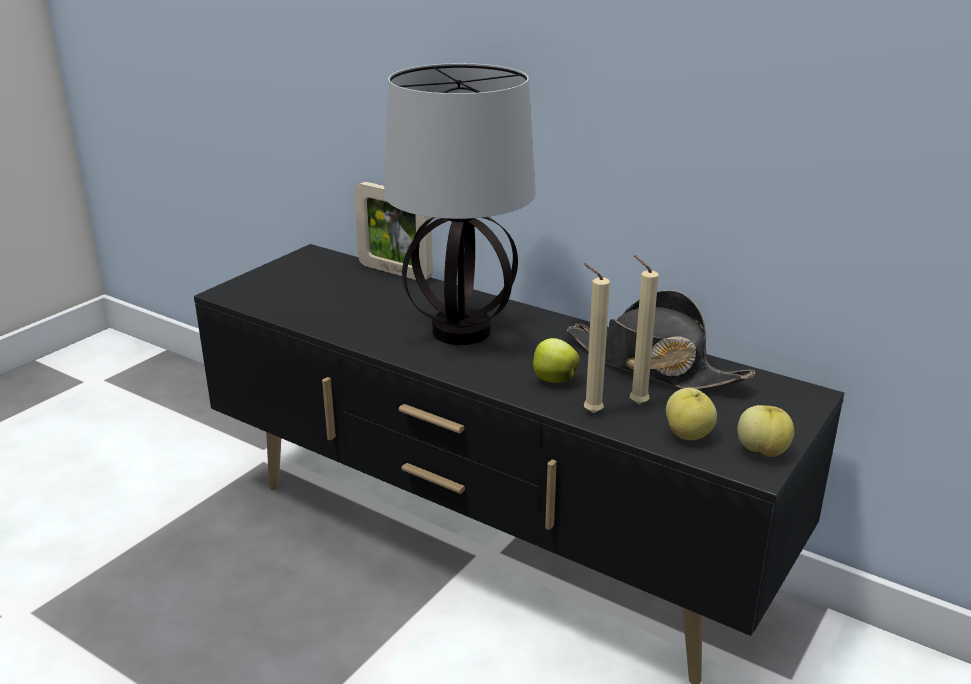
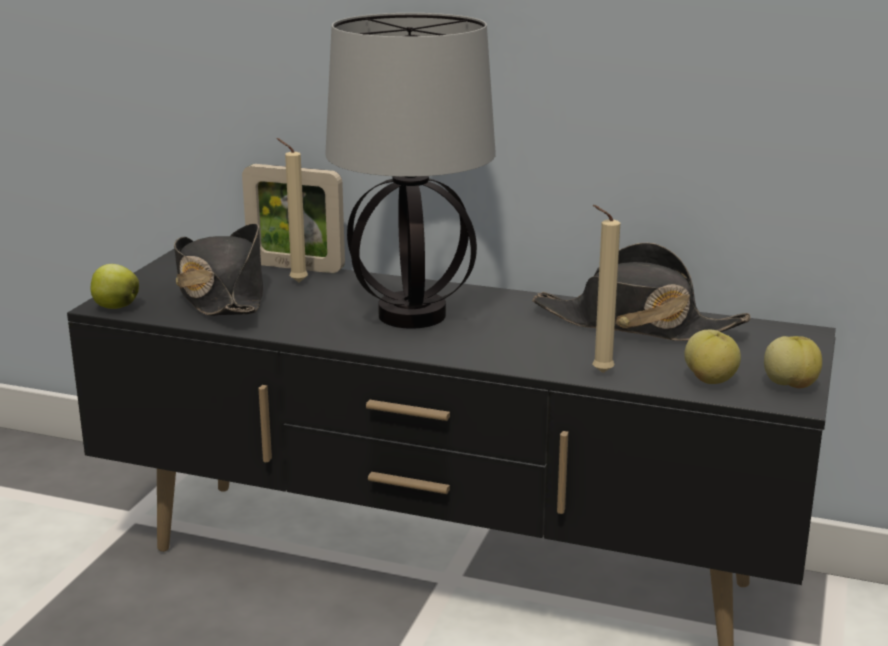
camera: 15 degrees left, 5 degrees down
(320, 292) = (221, 294): none -> black hat
(553, 379) = (541, 348): apple -> apple (115, 307)
(635, 403) = (640, 359): beige candle -> beige candle (296, 282)

